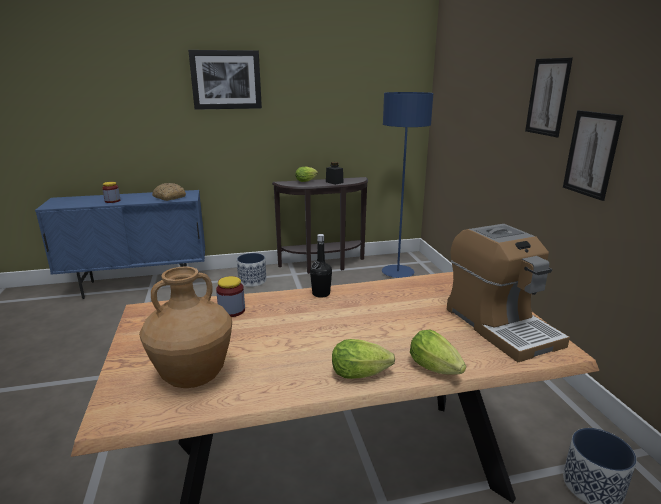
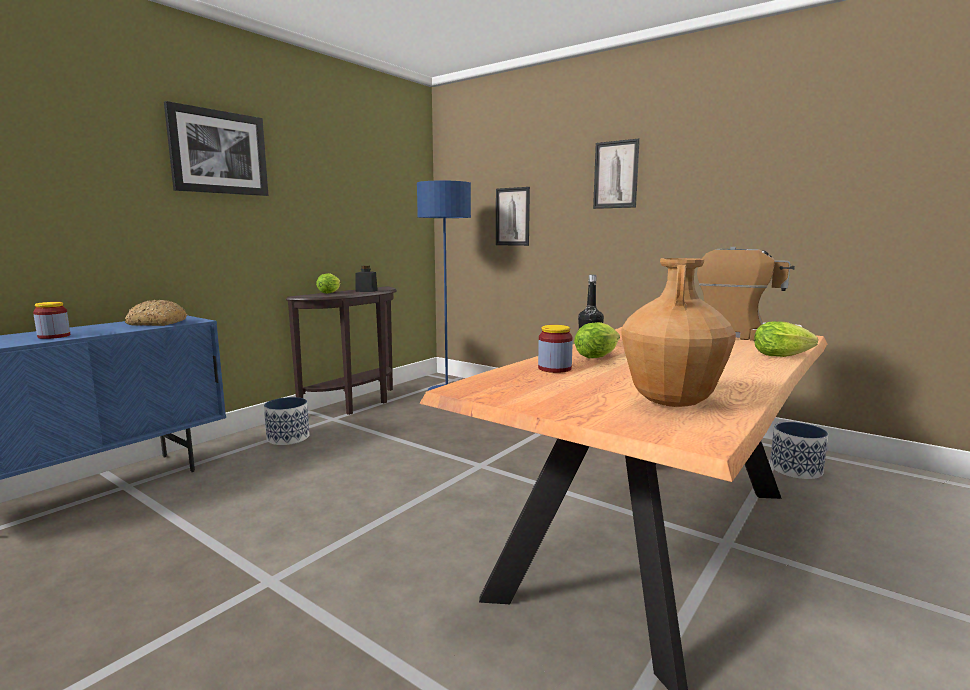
camera: 40 degrees left, 10 degrees down
(363, 374) = (759, 368): lettuce -> lettuce (598, 356)
(591, 154) = (677, 215): picture -> picture (512, 216)

